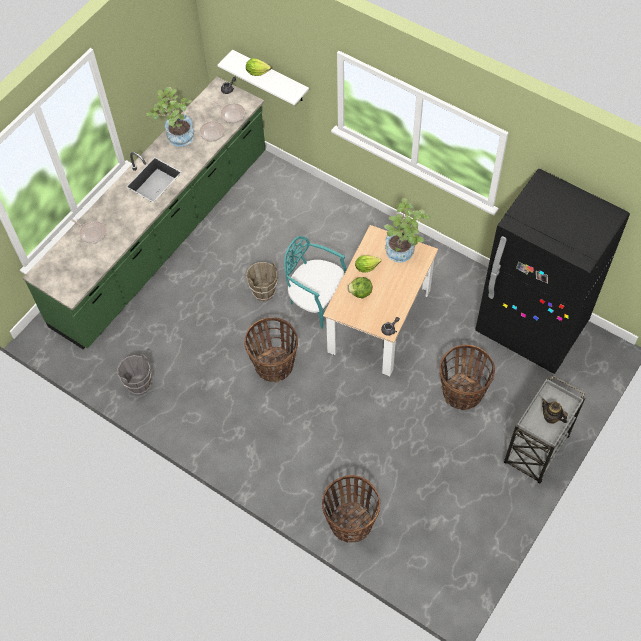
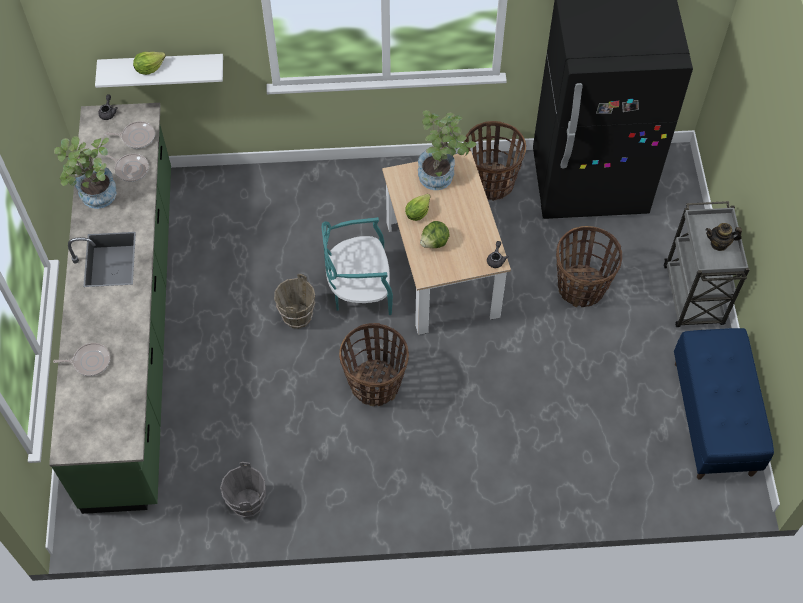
camera: 40 degrees left, 0 degrees up
(350, 522) = (588, 486): basket -> basket (490, 182)
(475, 540) = (714, 418): none -> blue bench

